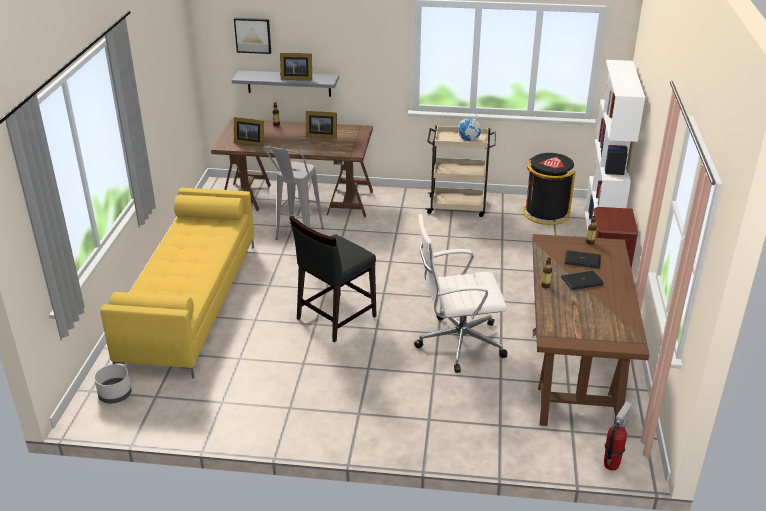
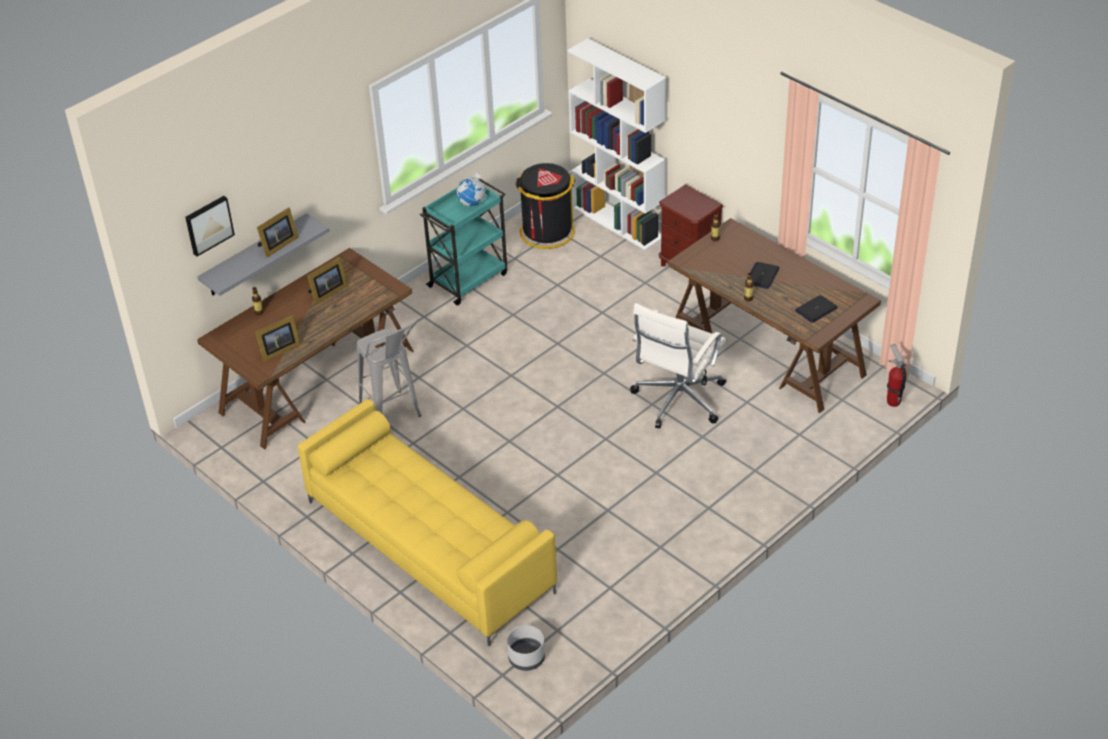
camera: 50 degrees left, 10 degrees up
(335, 317) = (561, 457): black chair -> none
(458, 206) = (469, 279): beige cart -> turquoise cart
(582, 260) = (734, 258): laptop -> laptop (816, 309)

